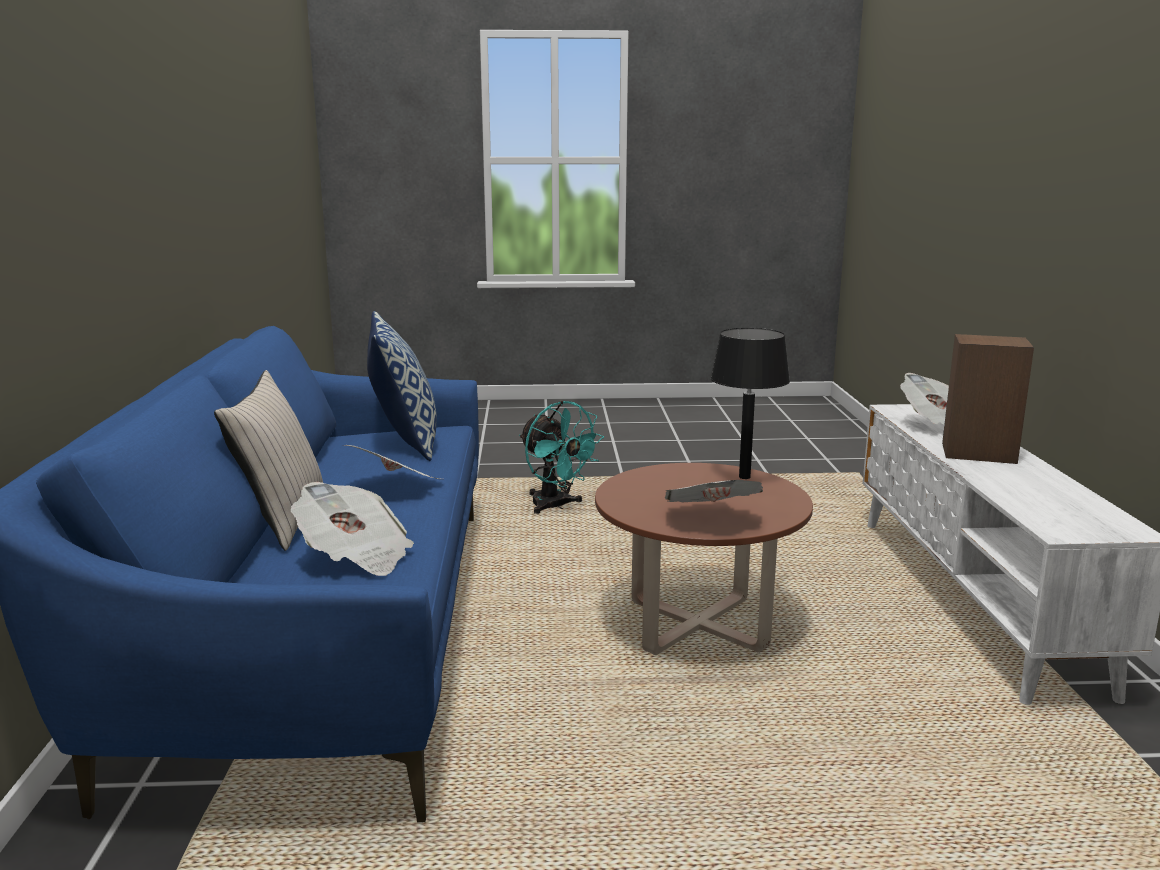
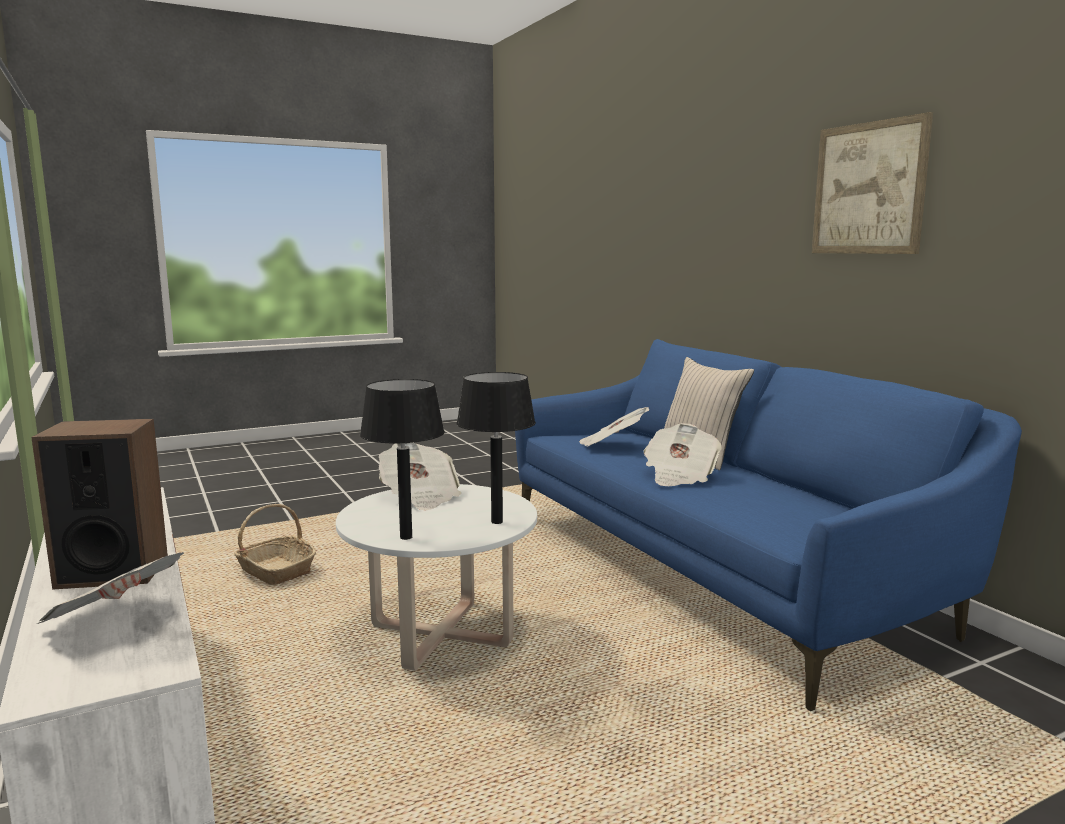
camera: 155 degrees right, 5 degrees down
(122, 127) = (868, 188): none -> picture
(404, 442) = (783, 515): pillow -> none
(555, 506) = (757, 780): turquoise fan -> none
(651, 478) = (497, 521): none -> black table lamp
(697, 625) = (441, 635): brown coffee table -> white coffee table
(922, 786) = (275, 571): none -> basket

